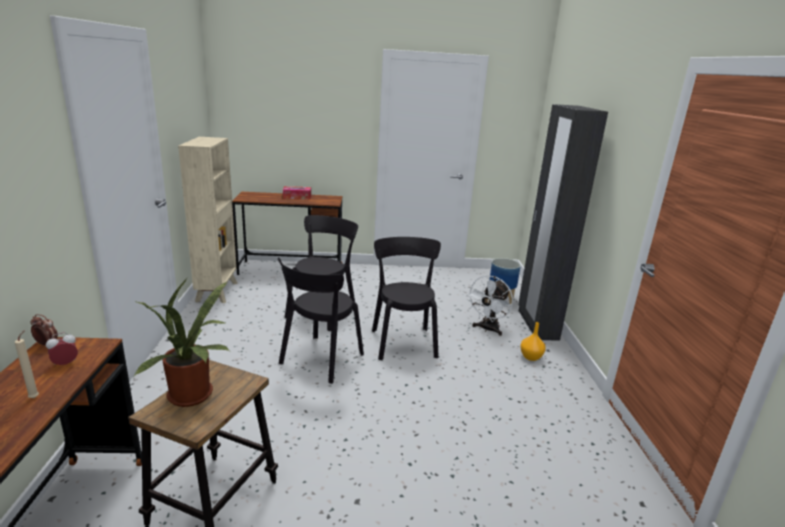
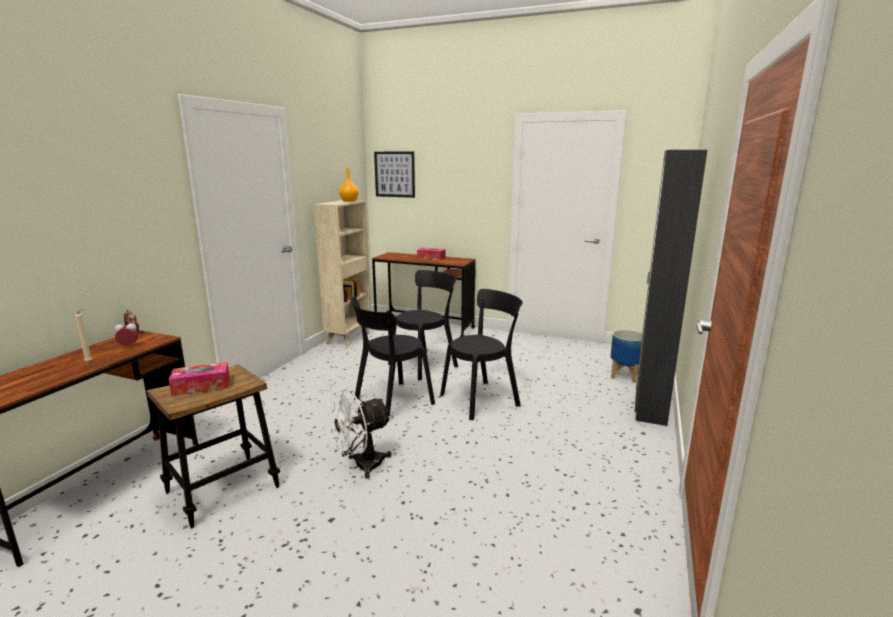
camera: 25 degrees right, 5 degrees down
(194, 397) = (201, 386): potted plant -> tissue box
(246, 105) = (394, 174): none -> picture
(403, 341) = (482, 399): black chair -> black chair turned 45 degrees clockwise
(487, 329) = (584, 402): white fan -> white fan (361, 466)
(530, 357) = (615, 435): orange vase -> orange vase (349, 201)

